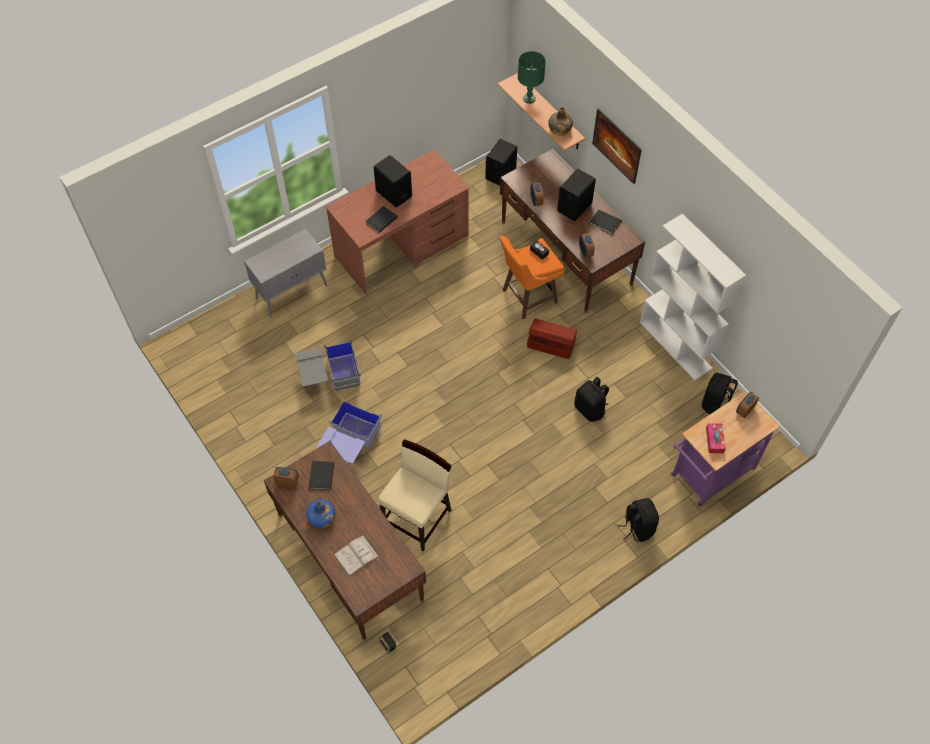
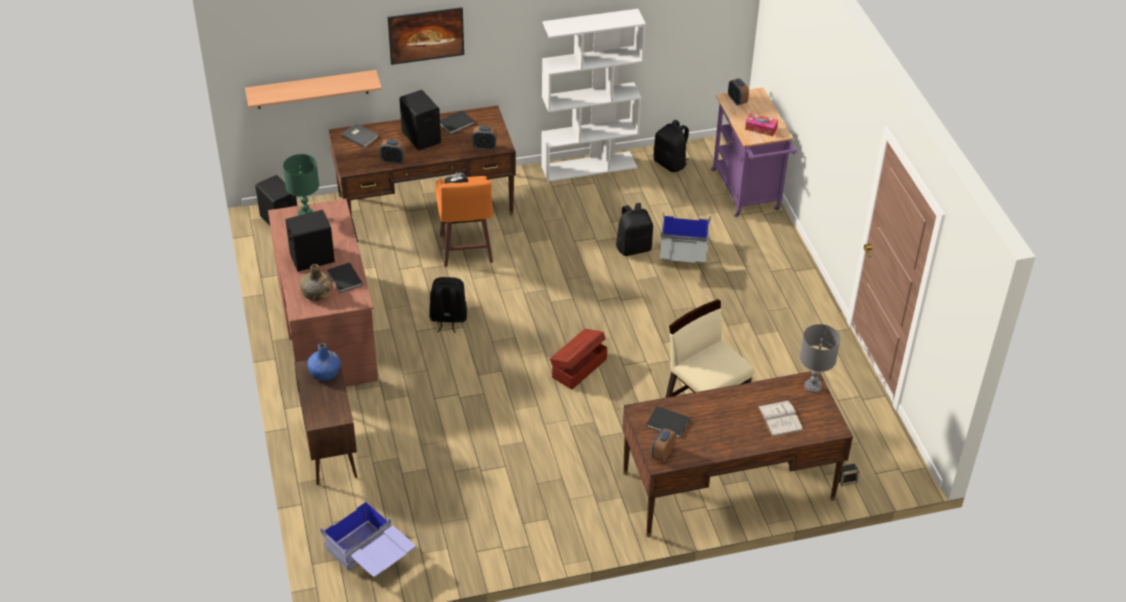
camera: 70 degrees left, 15 degrees down
(292, 291) = (330, 447): grey cabinet -> brown cabinet
(321, 518) = (722, 435): blue bottle -> blue bottle (325, 372)
(329, 376) = (477, 443): grey storage box -> grey storage box (682, 258)
(350, 443) = (580, 448): blue storage box -> blue storage box (371, 558)
(403, 571) = (812, 386): none -> grey table lamp
(529, 98) = (290, 90): green table lamp -> green table lamp (305, 214)
(550, 344) = (538, 252): brown storage box -> brown storage box (578, 368)
(554, 170) = (360, 136): none -> grey book
(559, 129) = (351, 82): green bottle -> green bottle (317, 293)
(637, 527) = (783, 257): black backpack -> black backpack (448, 319)

